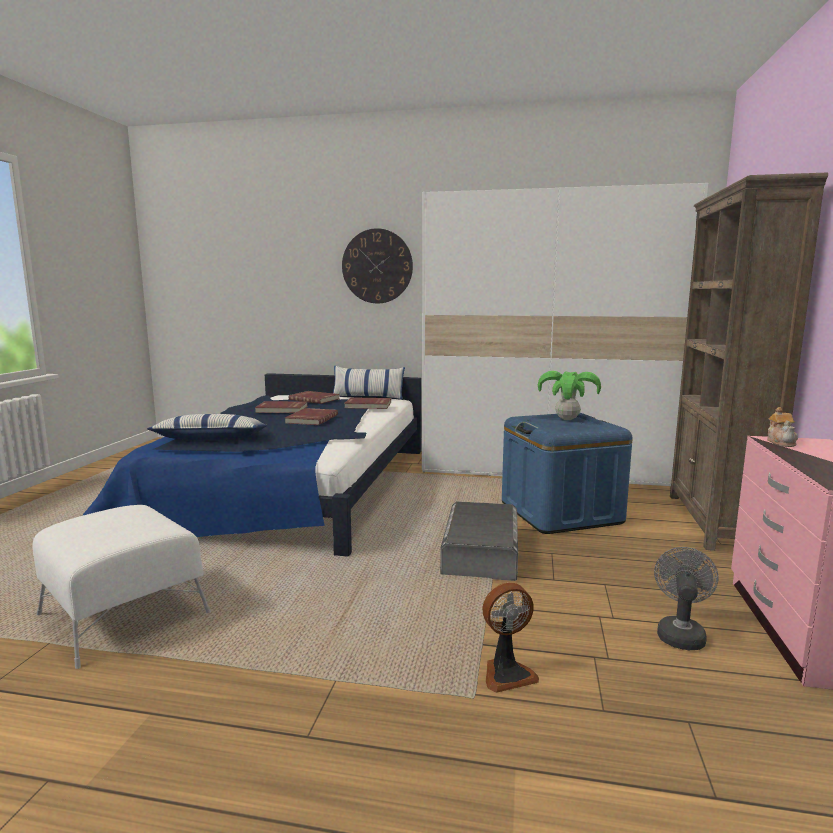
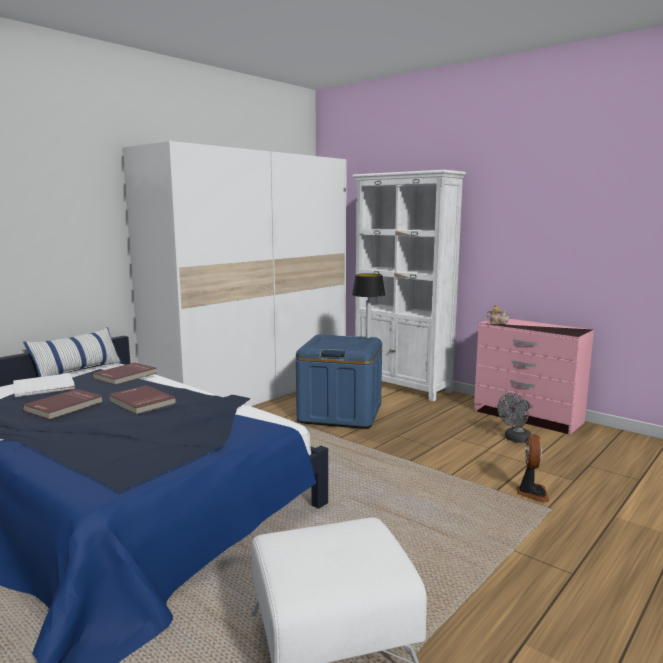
camera: 60 degrees left, 0 degrees up
(211, 439) = (134, 456): pillow -> none
(315, 399) = (44, 387): red book -> white book
(377, 266) = (59, 213): wall clock -> none
(480, 551) = (371, 454): grey storage box -> none
(567, 419) = (328, 340): potted plant -> none
(612, 426) = (368, 337): none -> table lamp
(680, 633) = (515, 439): grey fan -> grey fan turned 90 degrees counterclockwise
(715, 522) = (402, 387): brown bookcase -> white bookcase

